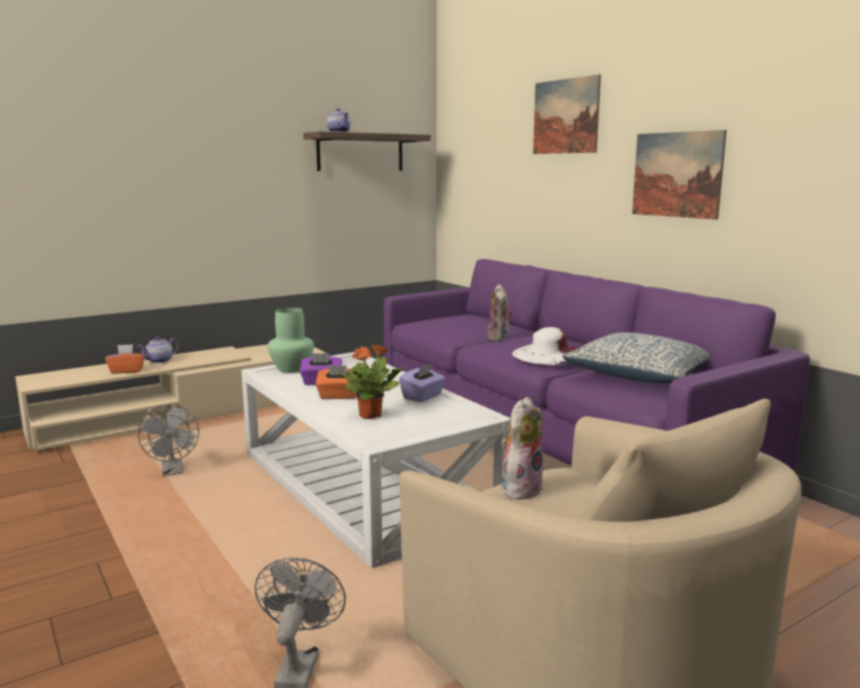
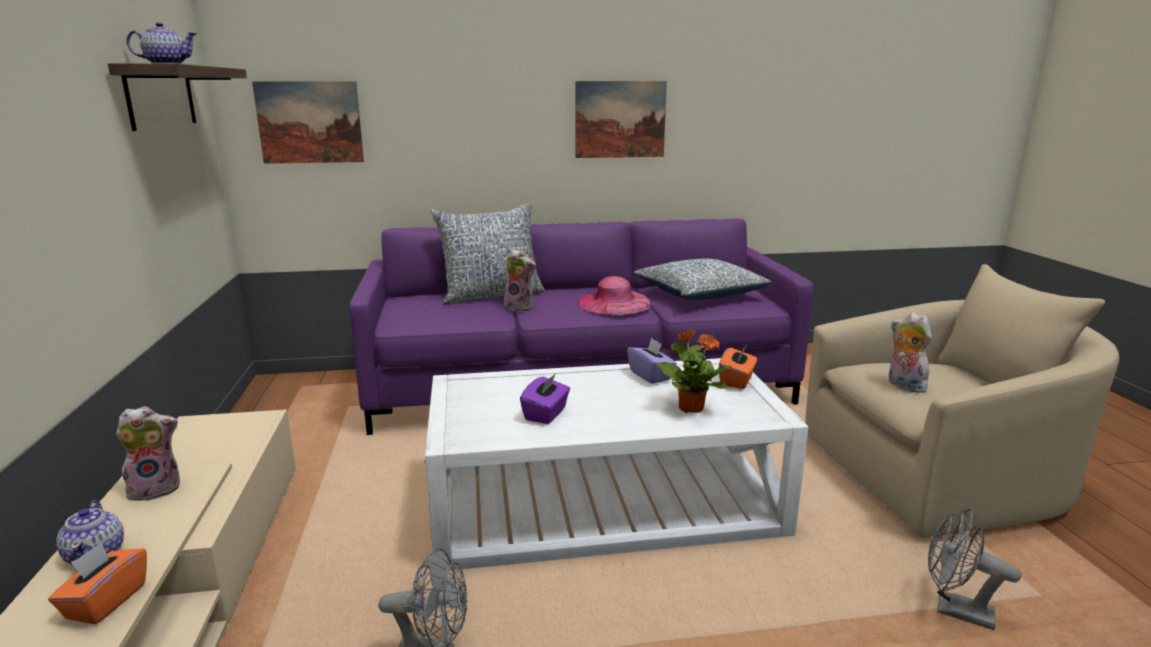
camera: 65 degrees left, 5 degrees up
(217, 354) = (156, 489): none -> plush toy
(291, 369) = (469, 422): green vase -> none
(339, 396) = (610, 413): orange tissue box -> orange tissue box (737, 381)
(510, 327) = (491, 295): none -> pillow
(550, 355) = (614, 303): white hat -> pink hat
(565, 116) = (473, 57): picture -> picture (309, 122)

